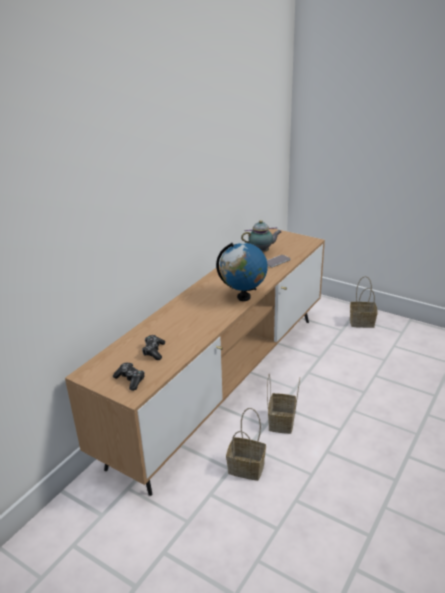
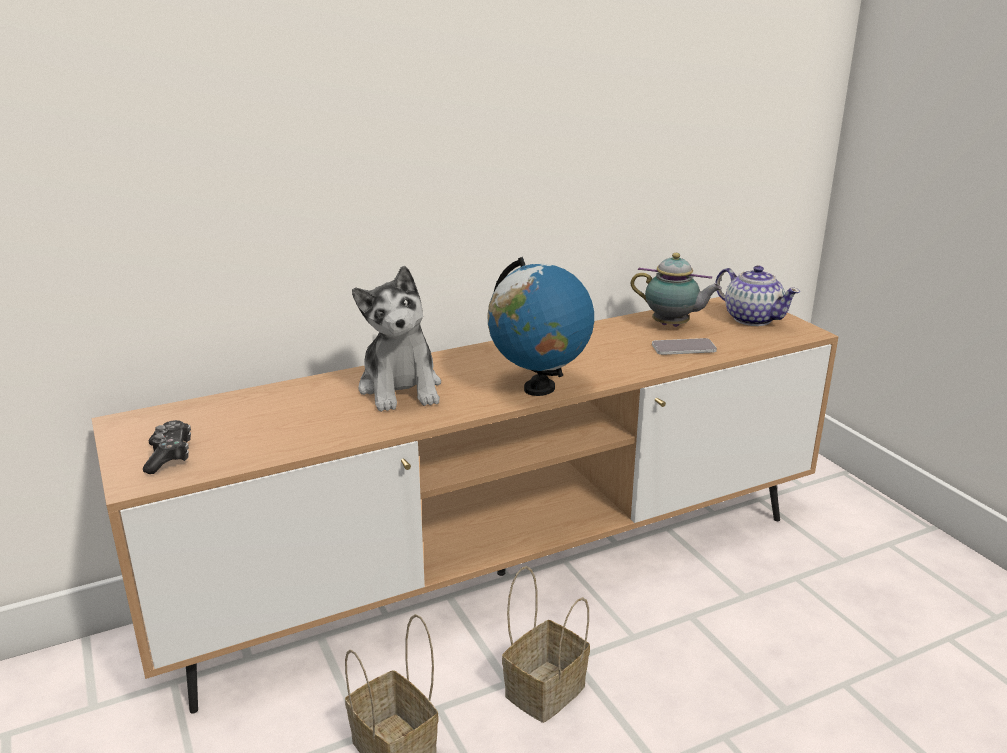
camera: 30 degrees right, 5 degrees down
(154, 351) = (267, 425): game controller -> none
(188, 315) = (401, 388): none -> plush toy
(287, 240) = (752, 318): none -> teapot
(362, 322) = (908, 561): basket -> none

